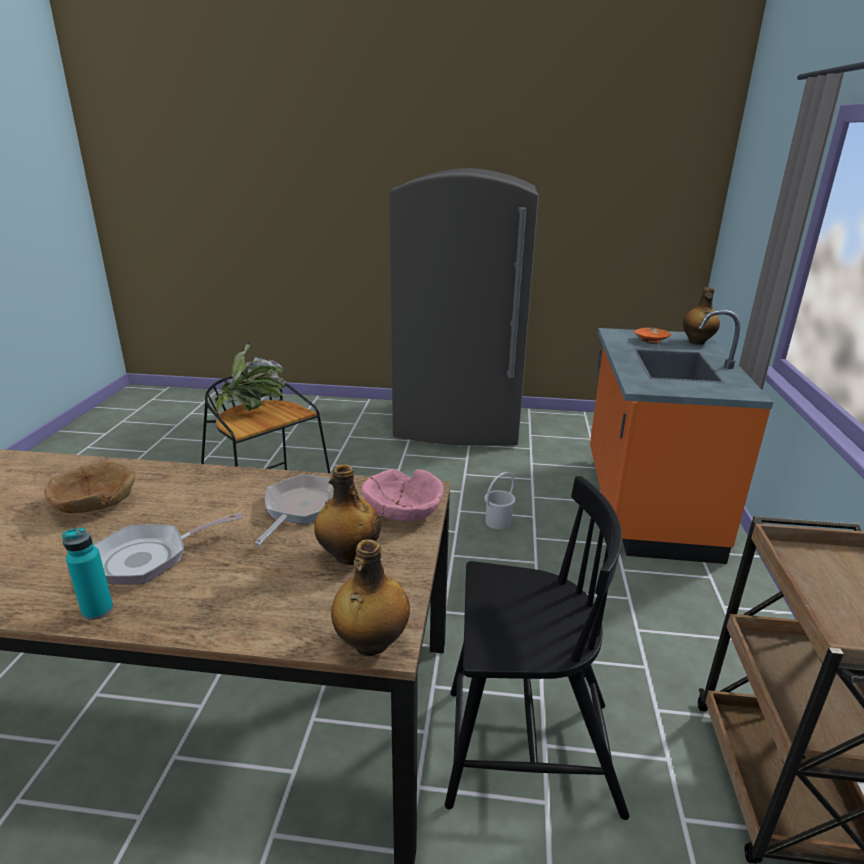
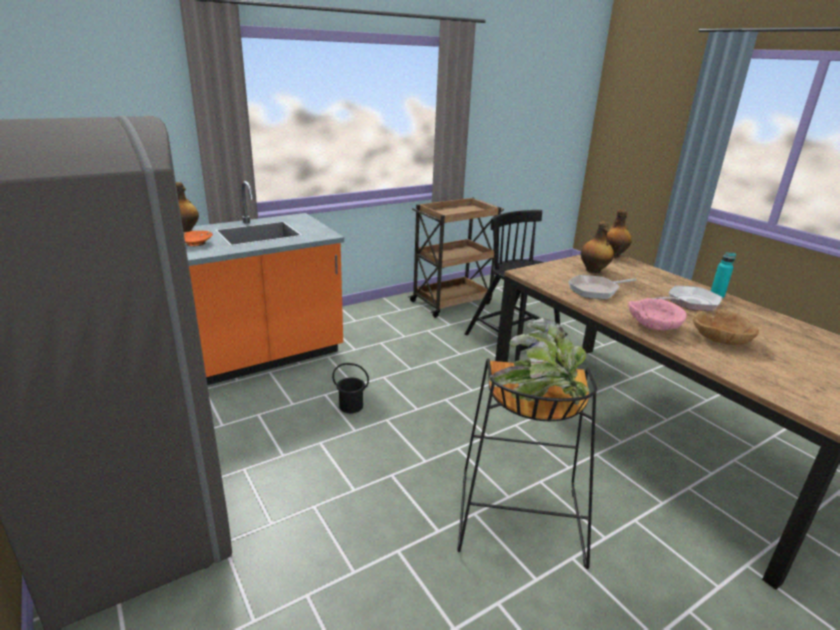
camera: 130 degrees left, 0 degrees up
(148, 558) = (689, 303): frying pan -> frying pan turned 45 degrees counterclockwise
(403, 511) = (547, 271): pink bowl -> pink bowl (653, 325)
(498, 522) = (351, 406): white bucket -> black bucket

